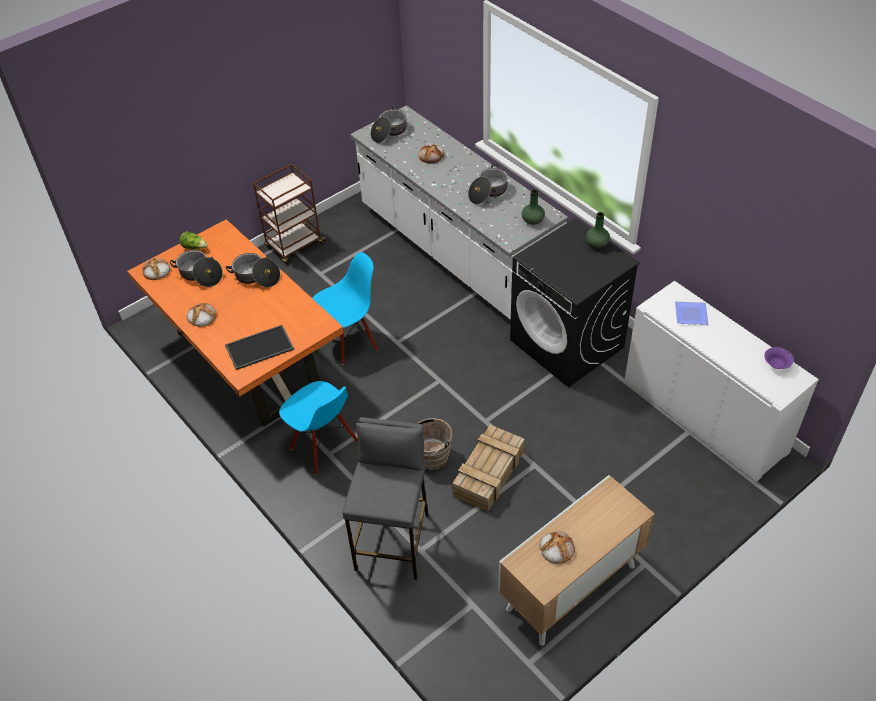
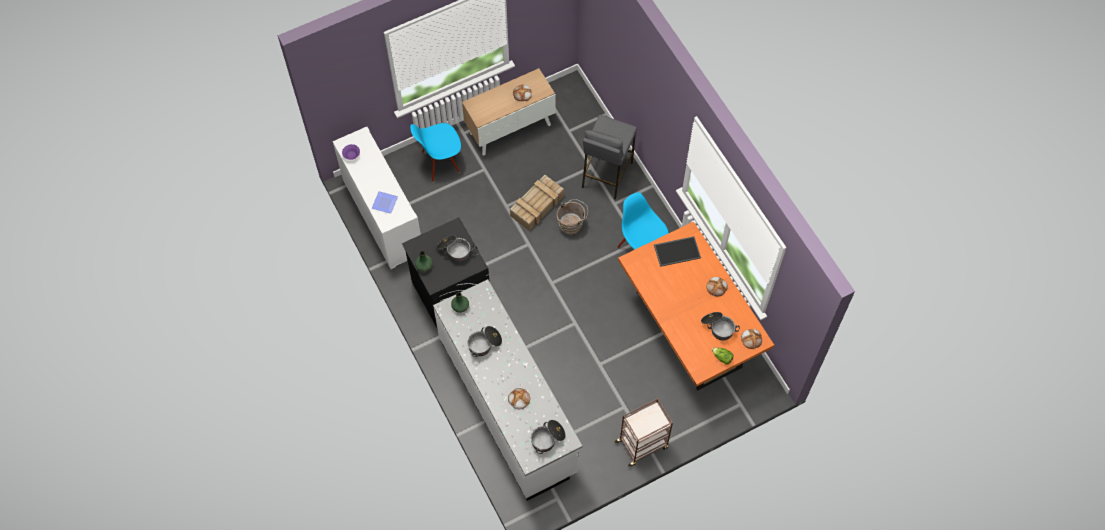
camera: 170 degrees left, 15 degrees up
(256, 277) = (675, 316): cooking pot -> cooking pot (455, 250)
(349, 341) = (611, 331): blue chair -> blue chair (440, 163)

